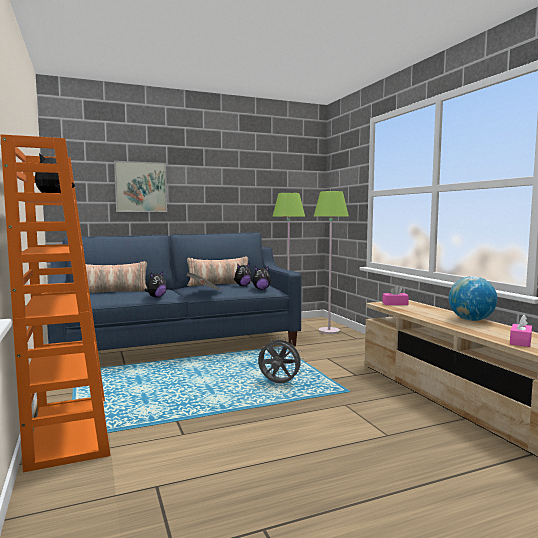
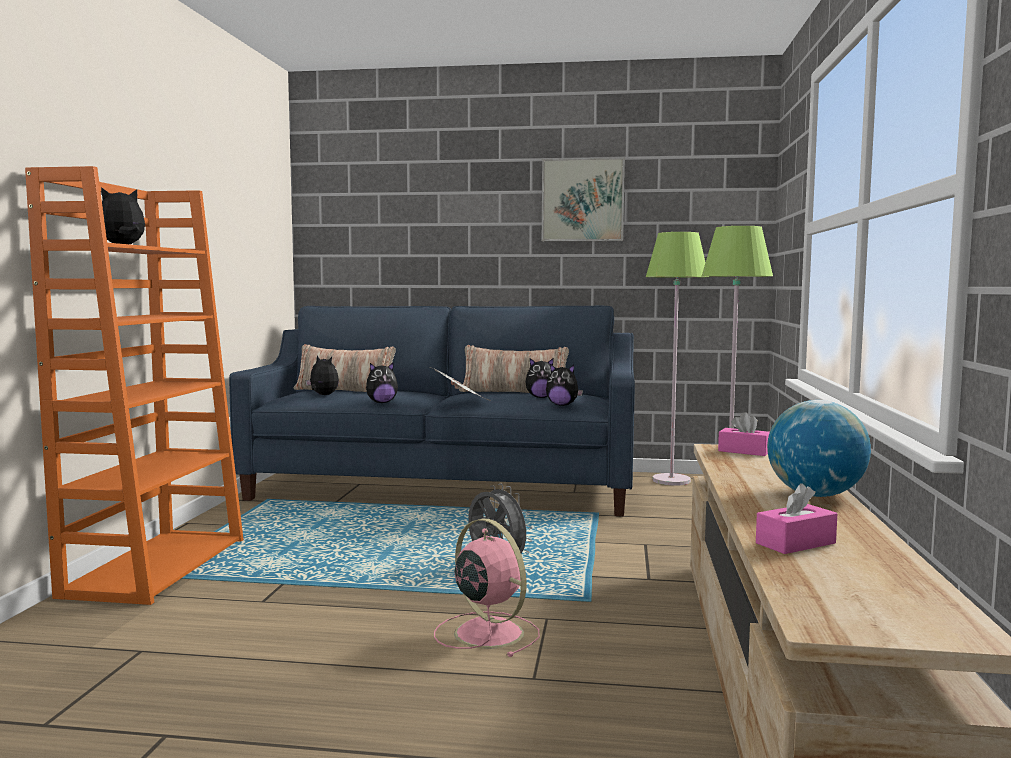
camera: 30 degrees right, 0 degrees up
(110, 296) = (322, 395): none -> plush toy
(141, 187) = (426, 230): picture -> picture (582, 200)
(331, 419) = (486, 632): none -> pink fan

